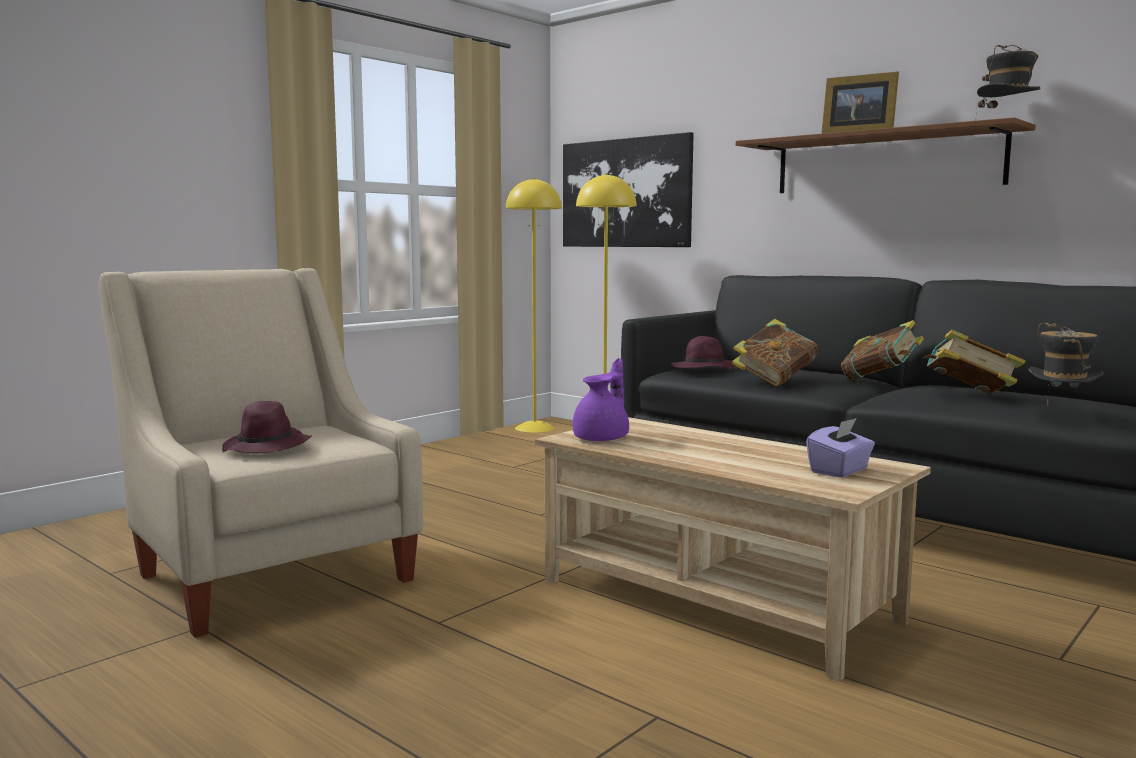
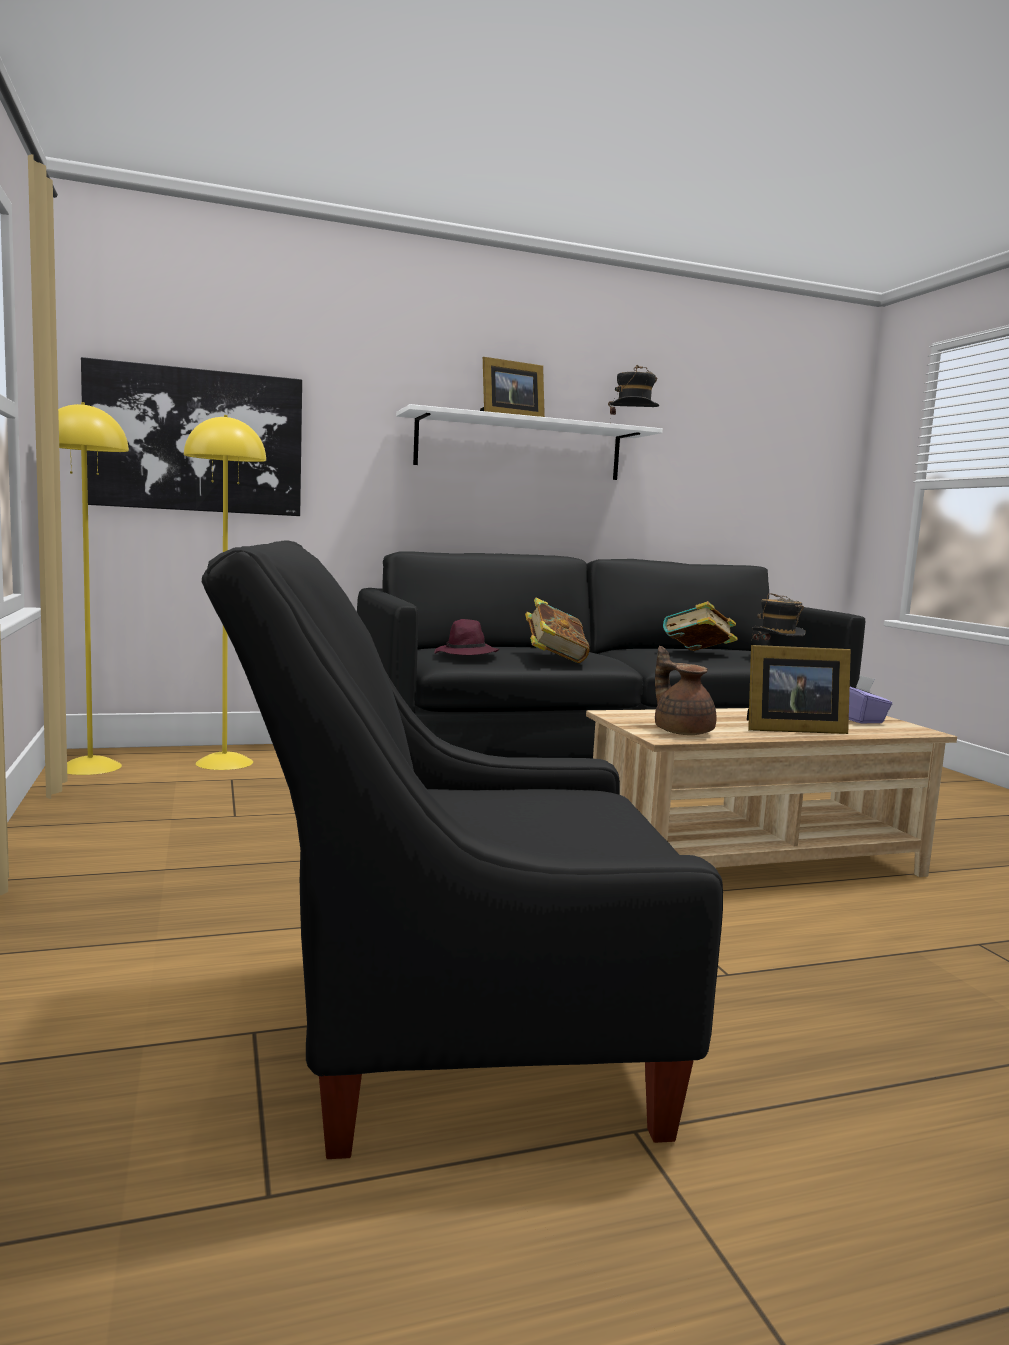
camera: 60 degrees left, 0 degrees up
(267, 448) = (557, 829): purple hat -> none
(268, 571) = (446, 1038): beige armchair -> black armchair
(603, 438) = (682, 731): purple teapot -> brown teapot
(703, 458) = (789, 729): none -> picture frame
(880, 380) = (596, 649): book -> none
(886, 162) = (519, 448): brown shelf -> white shelf

